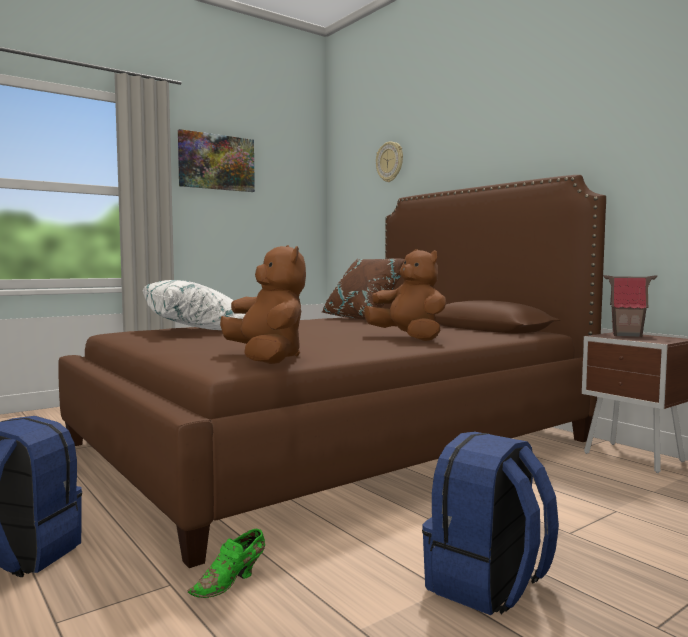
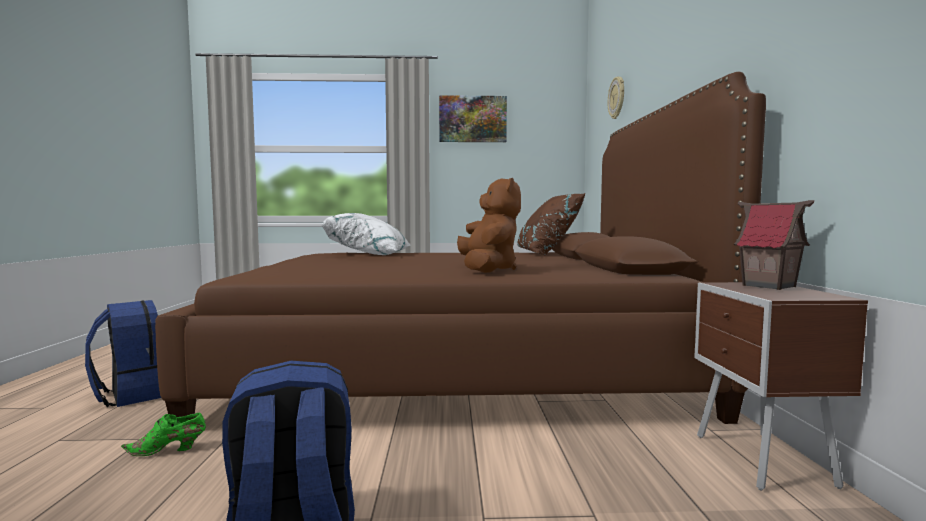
camera: 35 degrees right, 0 degrees up
(266, 358) = (294, 274): brown plush toy -> none

